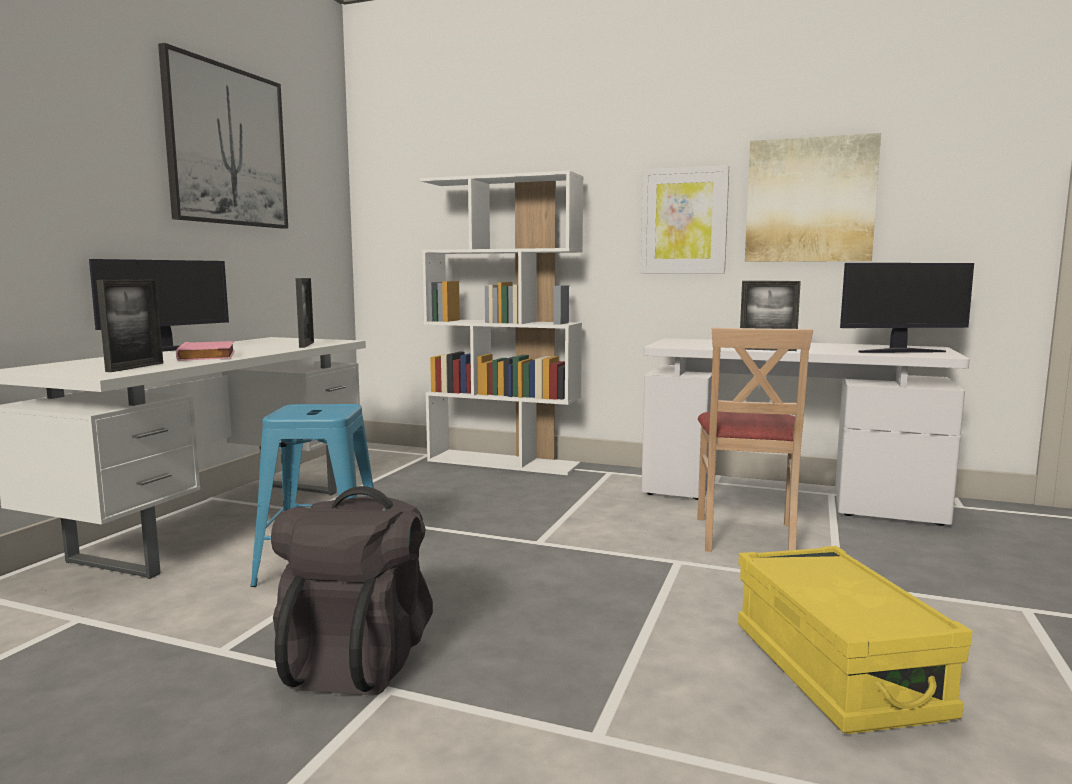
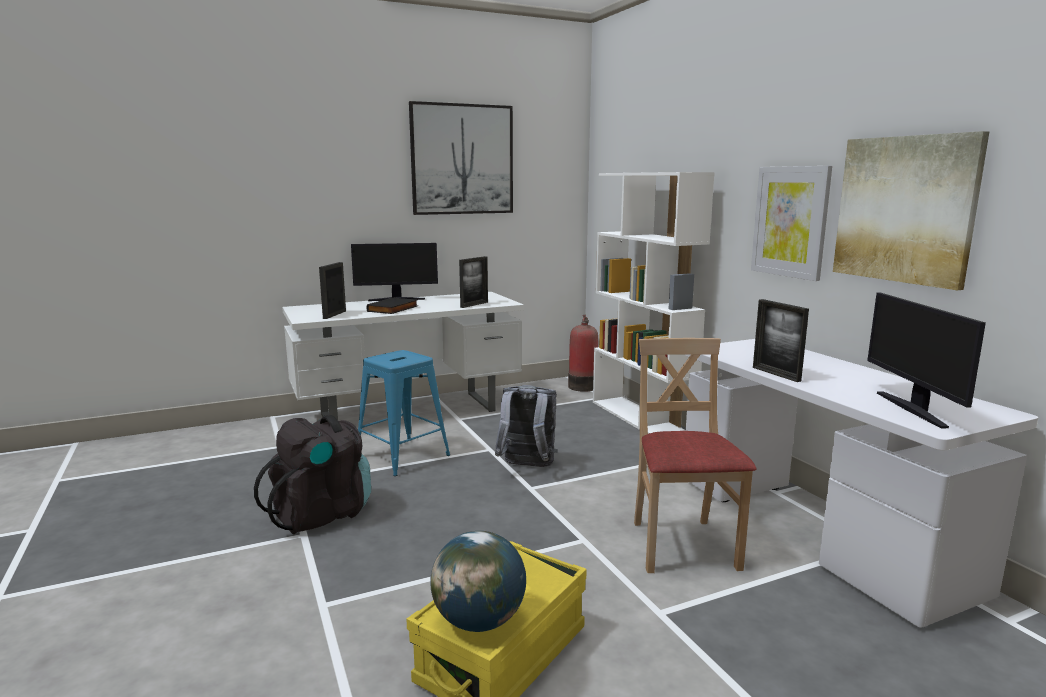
camera: 45 degrees right, 5 degrees up
(135, 367) = (334, 315): picture frame -> picture frame turned 135 degrees clockwise
(209, 356) = (393, 309): pink book -> black book
(384, 450) = (583, 386): none -> fire extinguisher
(493, 528) = (527, 467): none -> grey backpack
(746, 536) = (682, 545): beige chair -> beige chair turned 120 degrees clockwise
(883, 614) = (479, 621): none -> globe
(900, 351) = (913, 409): monitor -> monitor turned 45 degrees clockwise

